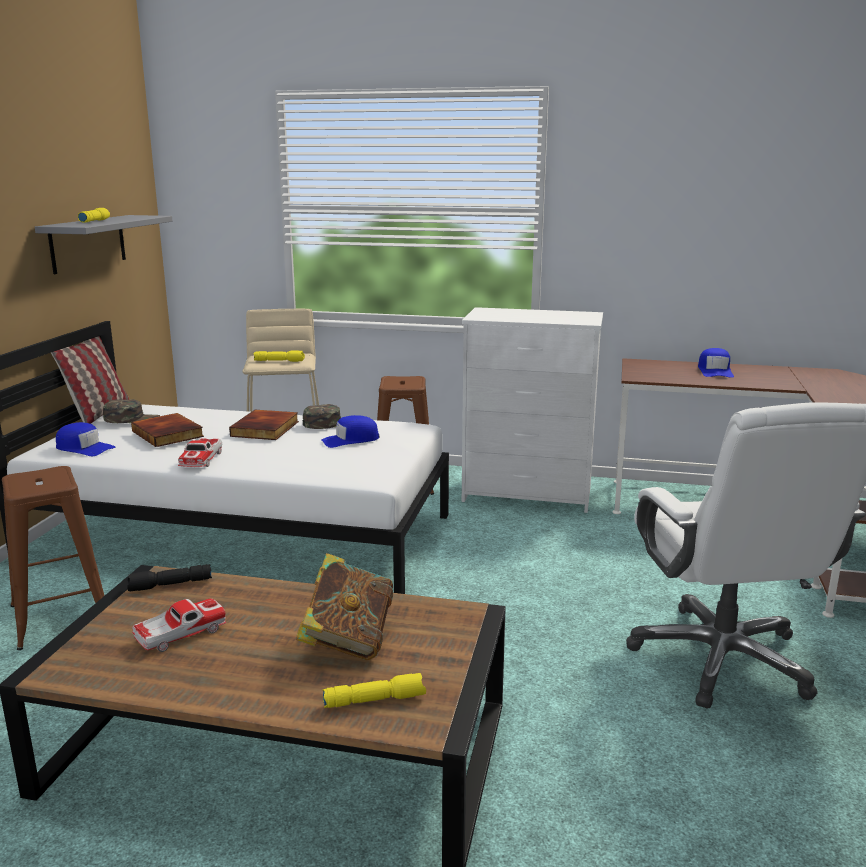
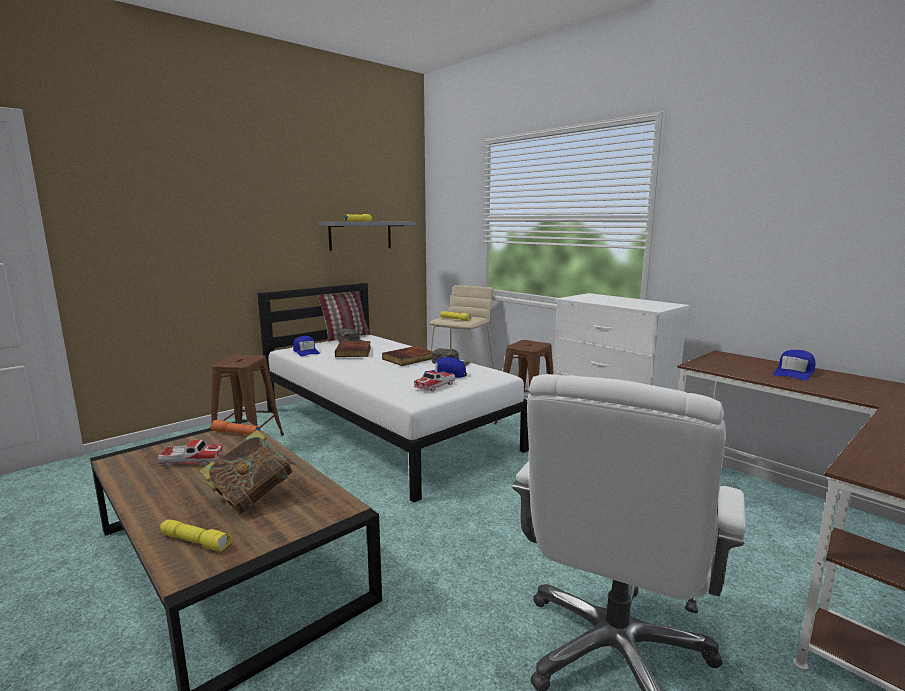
camera: 35 degrees right, 5 degrees down
(170, 585) = (235, 433): black flashlight -> orange flashlight
(201, 459) = (345, 368): toy car -> toy car (435, 386)

